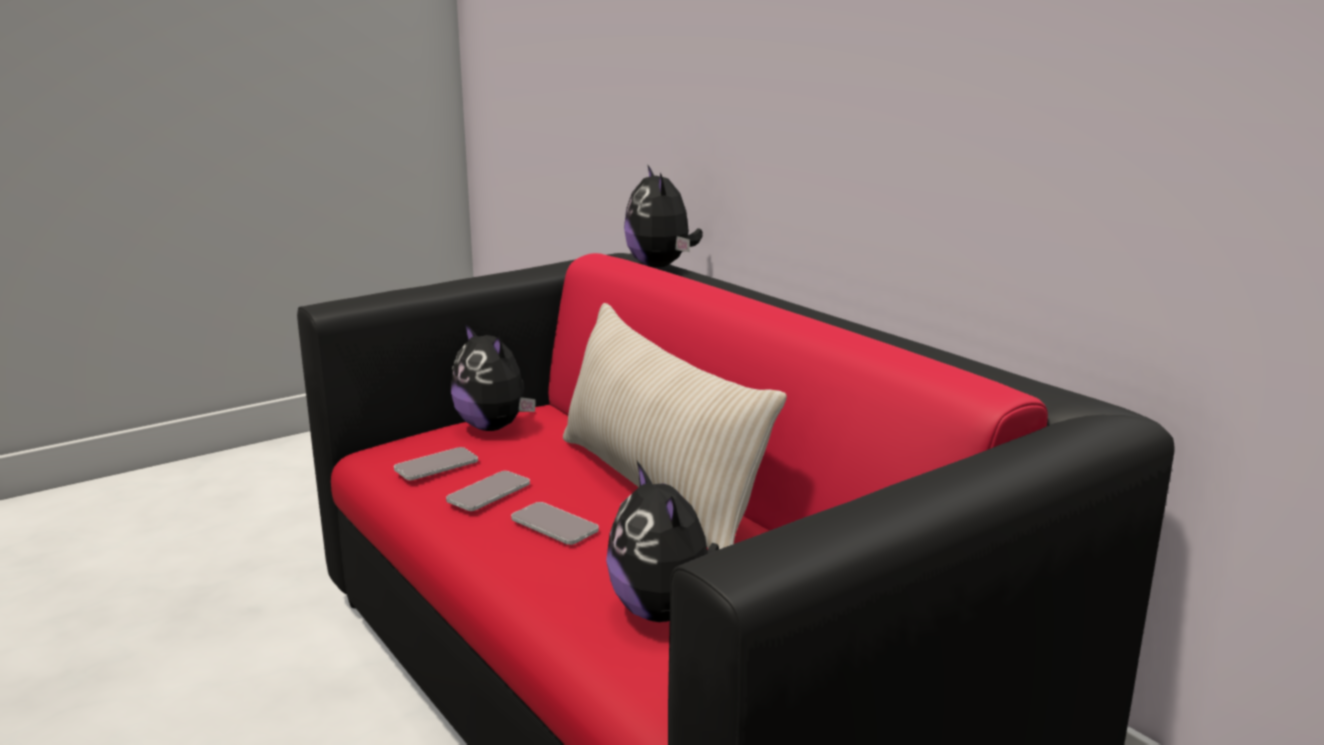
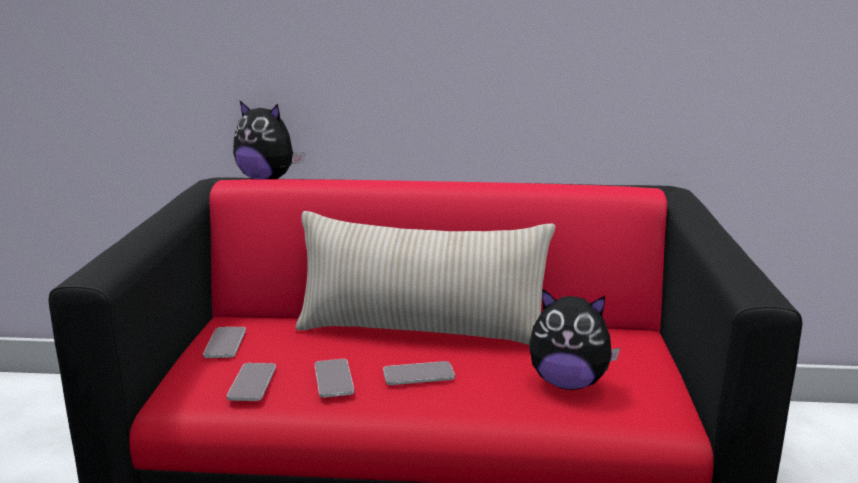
camera: 50 degrees left, 0 degrees up
(494, 427) = (225, 343): plush toy -> phone

